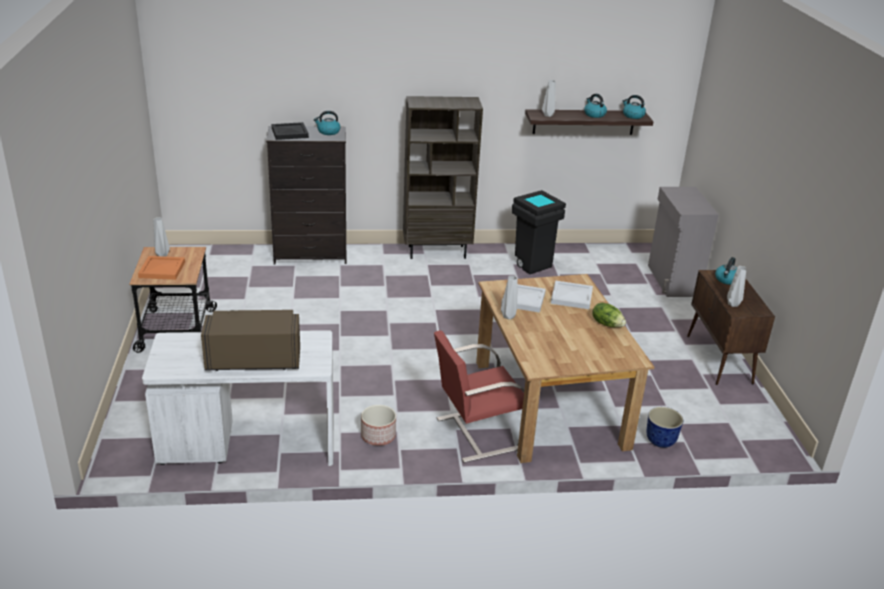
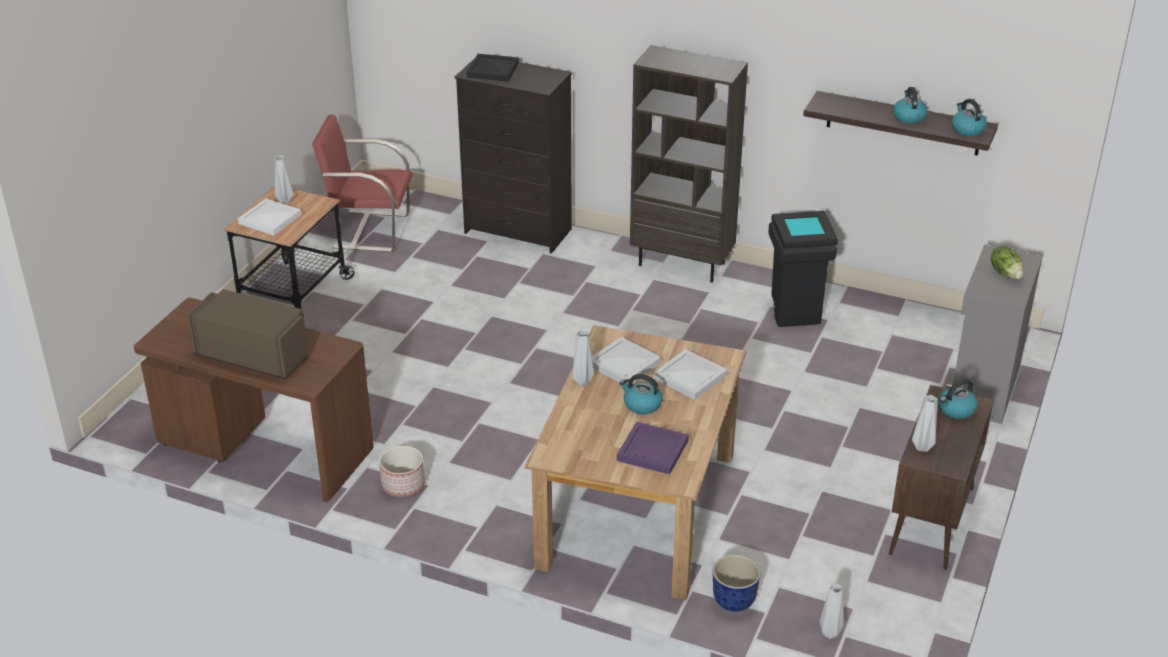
camera: 30 degrees right, 5 degrees up
(161, 269) = (270, 218): orange tray -> white tray
(248, 443) = (264, 448): white desk -> brown desk
(328, 132) = (541, 76): kettle -> kettle (641, 405)
(476, 433) = (515, 517): red chair -> red chair (369, 230)
(548, 115) = (836, 107): grey vase -> grey vase (829, 634)
(596, 345) = (652, 450): none -> purple tray
(607, 324) = (696, 425): lettuce -> lettuce (1006, 273)

